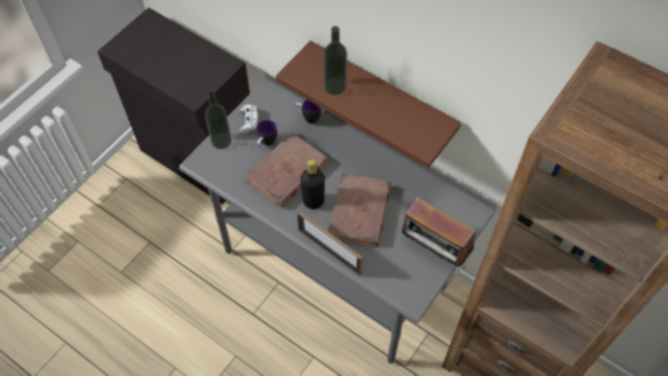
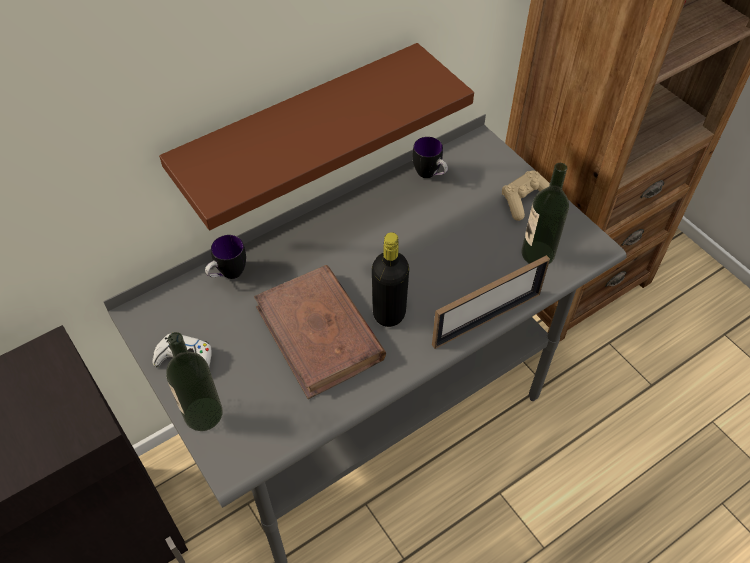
camera: 70 degrees left, 5 degrees down
(266, 143) = (246, 346): mug -> mug (430, 175)
(335, 86) = (277, 150): bottle -> bottle (537, 253)
(359, 213) = (433, 263): brown book -> none
(434, 250) = (524, 201): radio -> beige game controller

